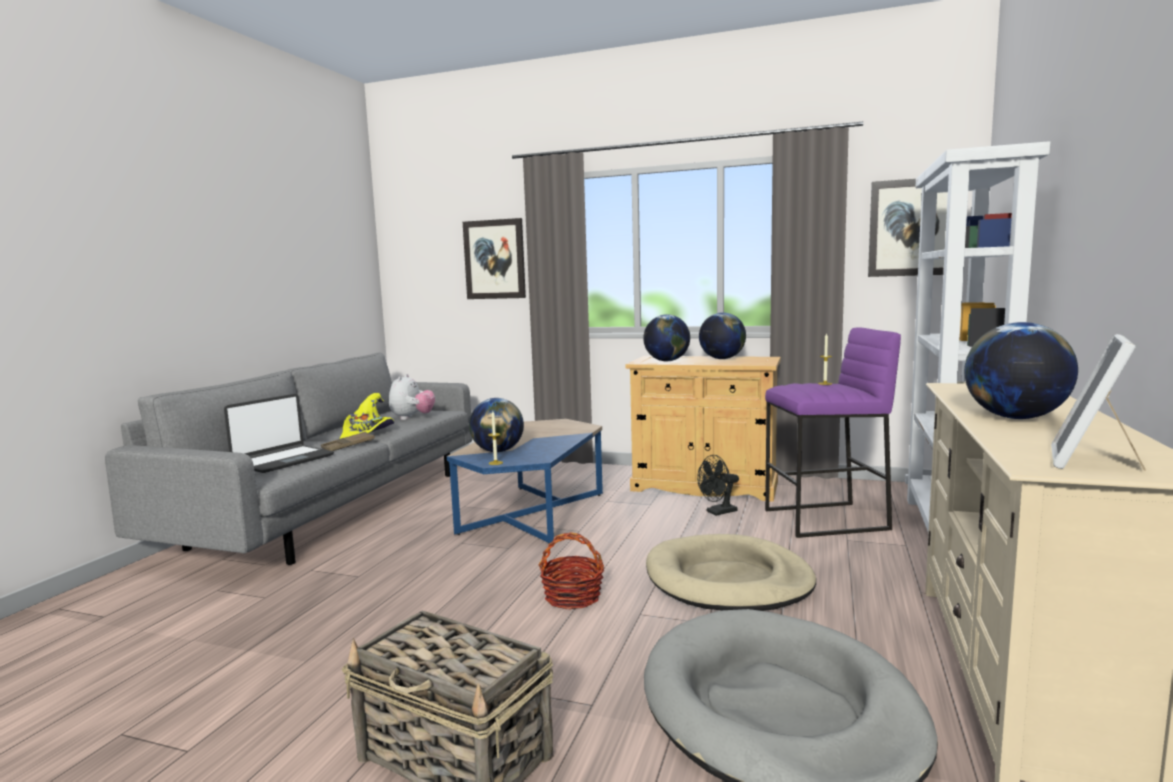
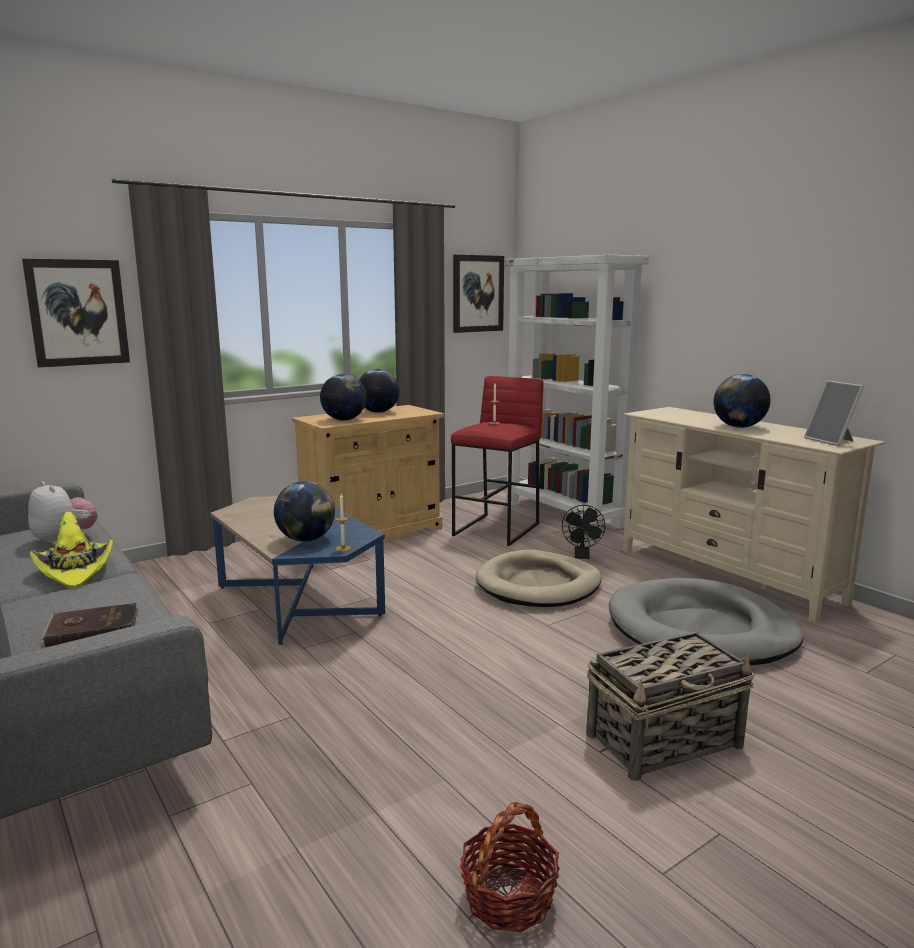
camera: 55 degrees left, 5 degrees up
(282, 460) = (92, 628): laptop -> brown book
(348, 445) = (113, 587): brown tray -> none
(572, 597) = (489, 637): basket -> basket (509, 897)
(718, 512) = (429, 547): black fan -> black fan (582, 556)
(826, 520) = (497, 529): purple stool -> red stool

